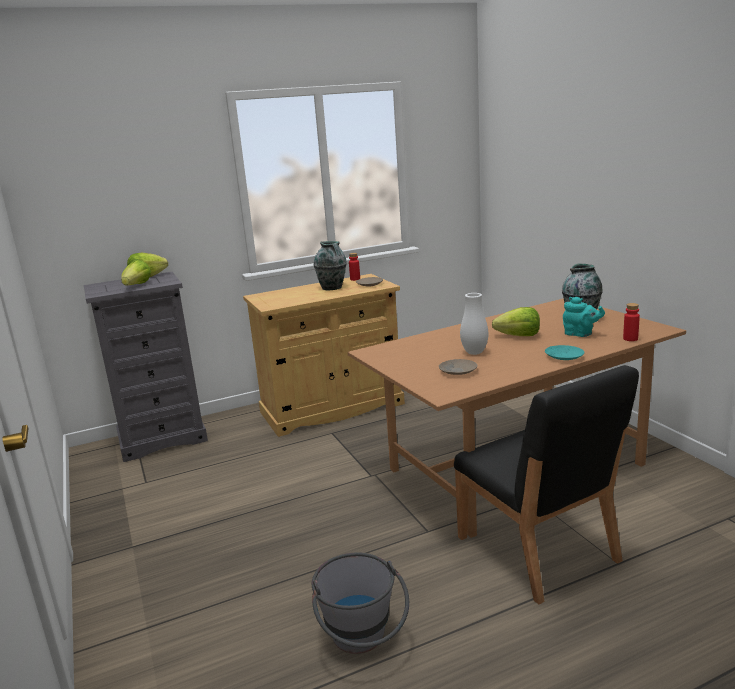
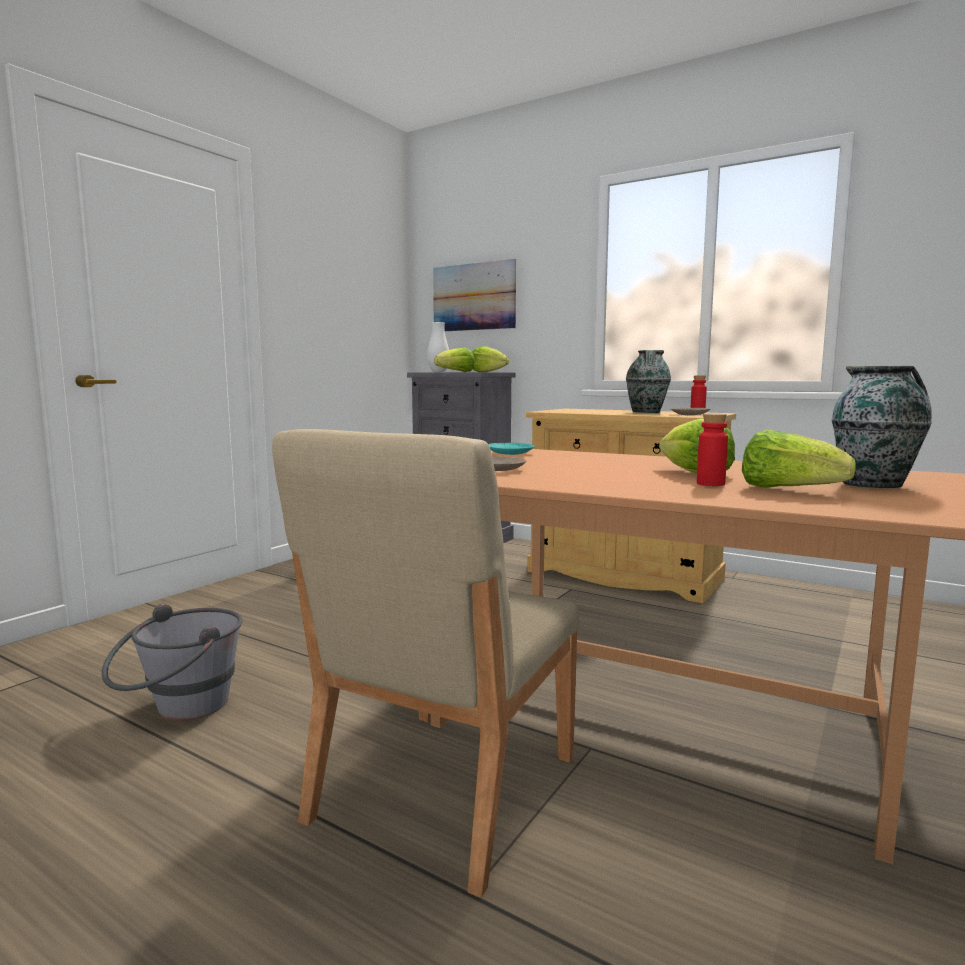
camera: 55 degrees right, 10 degrees down
(104, 203) = (473, 297): none -> picture
(474, 353) = (579, 468): white vase -> white vase (438, 372)
(537, 550) = (442, 789): black chair -> beige chair
(563, 357) = (649, 491): turquoise plate -> turquoise plate (510, 453)
(580, 334) = (788, 490): turquoise teapot -> lettuce
(630, 339) = (852, 510): red bottle -> red bottle (710, 484)

